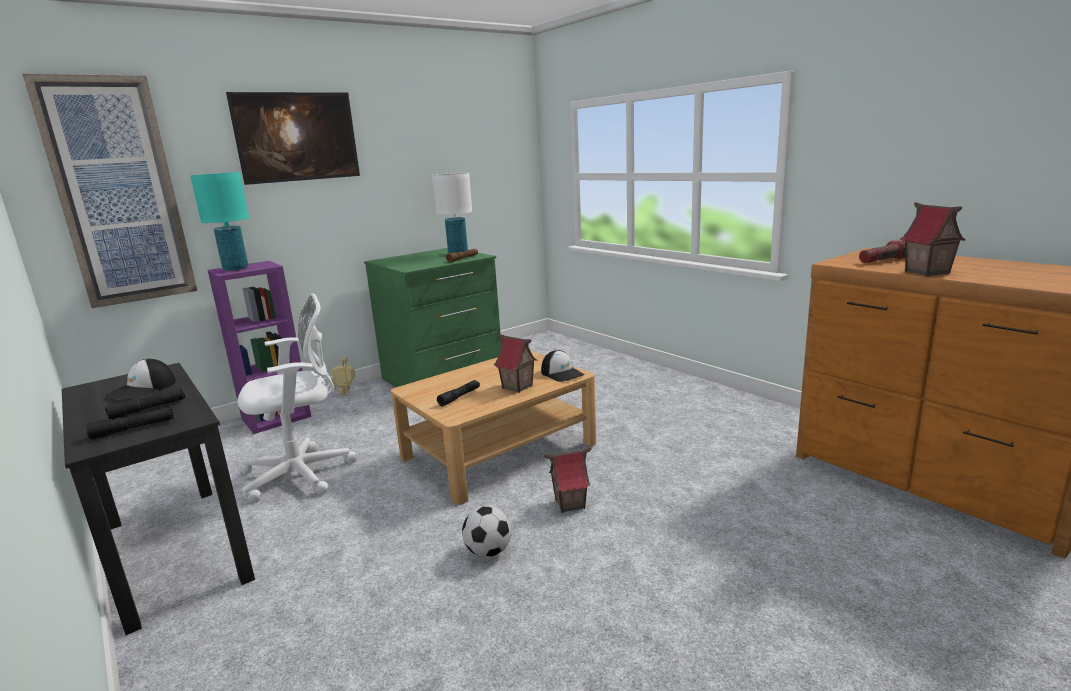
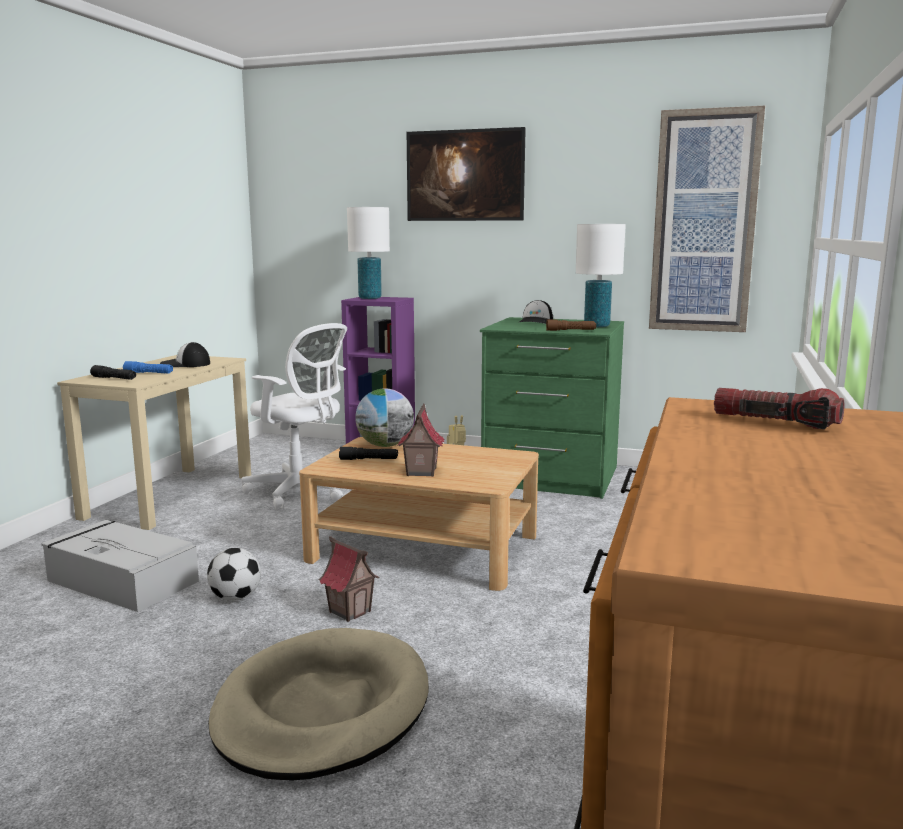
camera: 55 degrees right, 5 degrees down
(118, 193) = (314, 220): picture -> picture (704, 222)
(148, 410) = (148, 373): black flashlight -> blue flashlight
(175, 550) = (171, 496): black desk -> beige desk
(235, 269) = (370, 298): turquoise table lamp -> white table lamp
(368, 617) = (121, 580): none -> grey storage box
(433, 386) = (385, 445): none -> globe
(562, 373) = (485, 480): cap -> cap (536, 322)
(700, 546) = (322, 709): none -> beige dog bed
(926, 272) = (699, 443): toy house -> none

